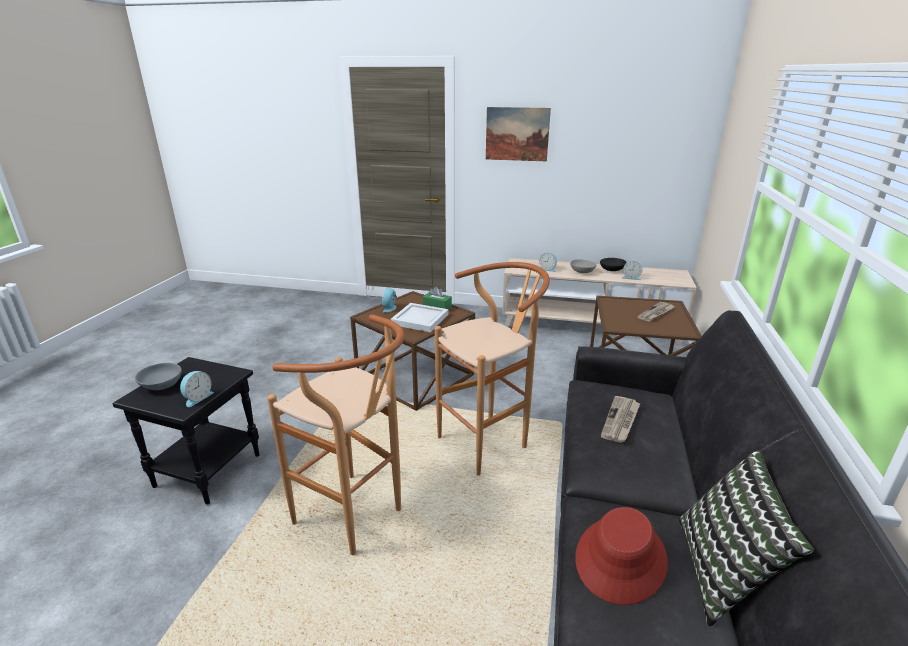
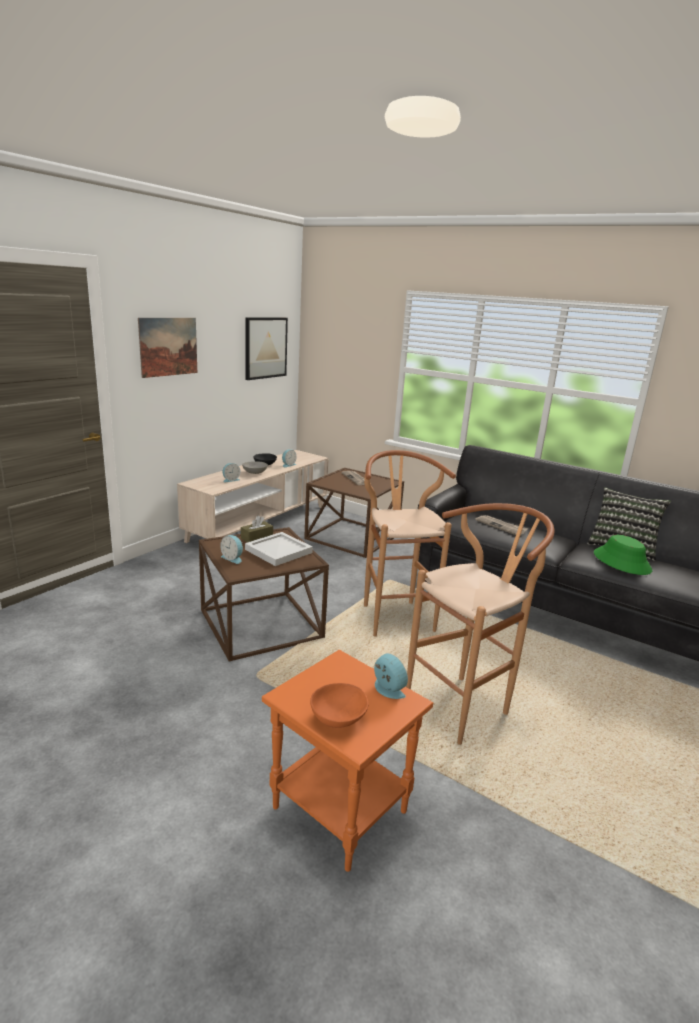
camera: 70 degrees left, 5 degrees down
(162, 385) = (337, 717): grey bowl -> orange bowl
(207, 469) = (337, 810): black side table -> orange side table
(437, 306) = (257, 538): green tissue box -> brown tissue box
(621, 559) = (622, 562): red hat -> green hat
(652, 144) = (265, 348): none -> picture

